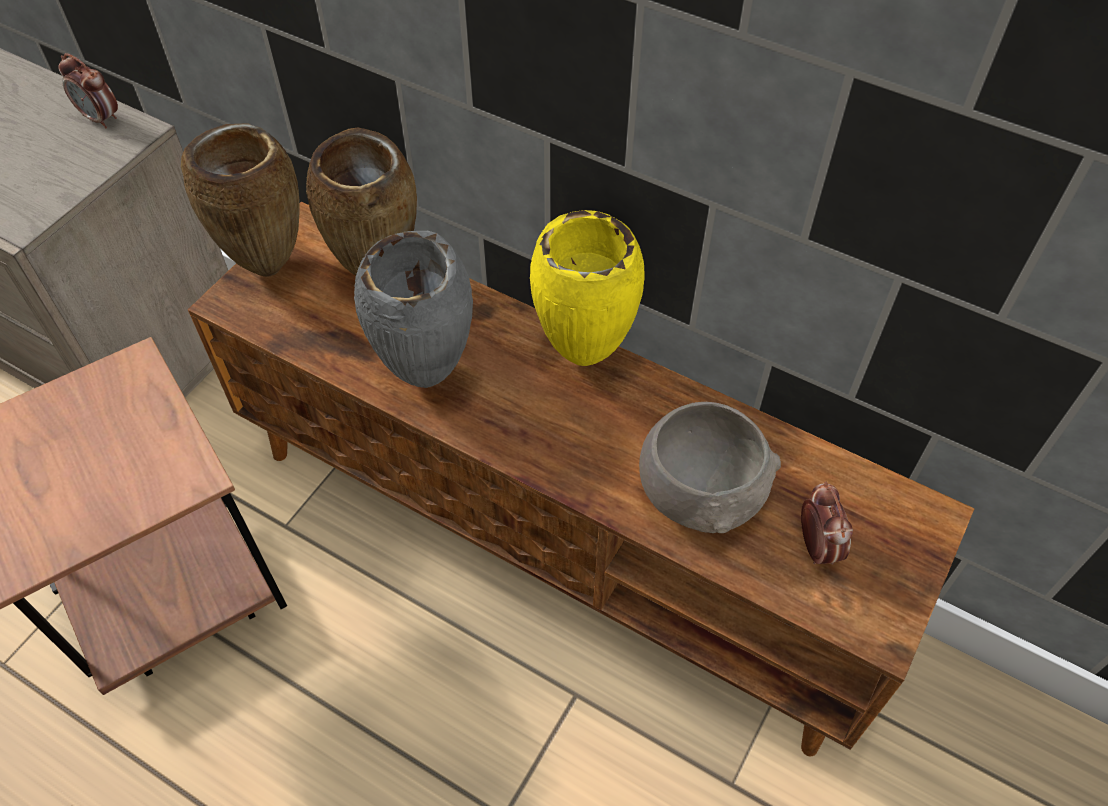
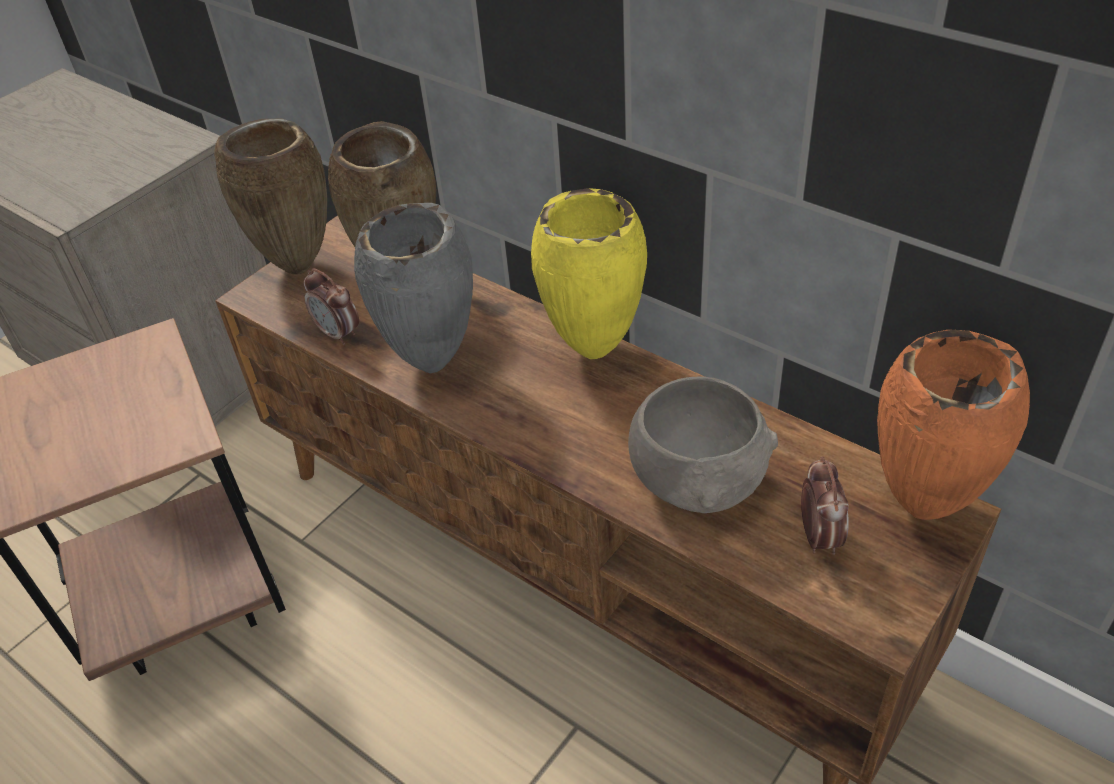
camera: 10 degrees right, 10 degrees down
(101, 118) = (162, 132): alarm clock -> alarm clock (338, 334)
(907, 513) = (924, 510): none -> orange vase

